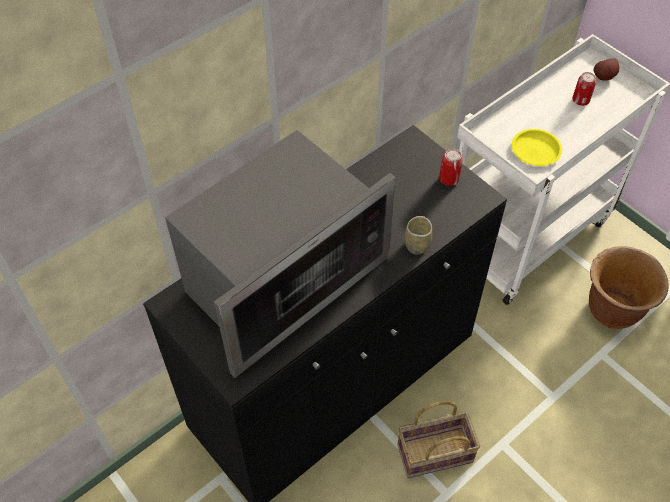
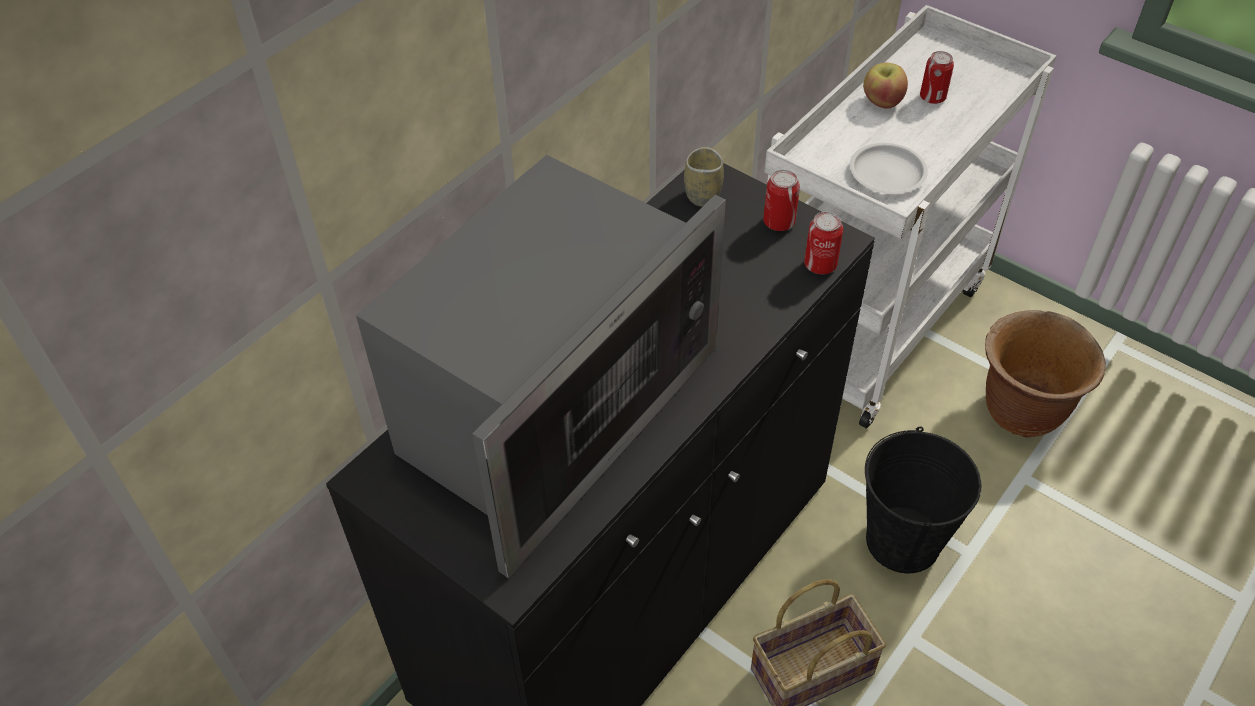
camera: 10 degrees left, 5 degrees down
(417, 245) = (755, 324): cup -> cup (702, 195)
(467, 212) = (820, 265): none -> can
(512, 382) = (903, 540): none -> black bucket
(536, 150) = (888, 173): yellow plate -> white plate
(546, 99) = (882, 102): none -> apple
(605, 77) = (958, 62): potato -> none

